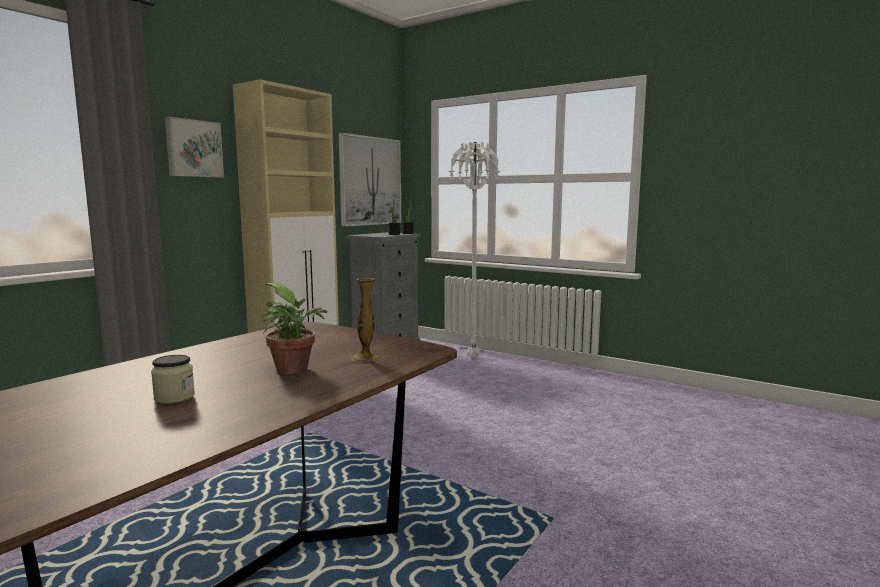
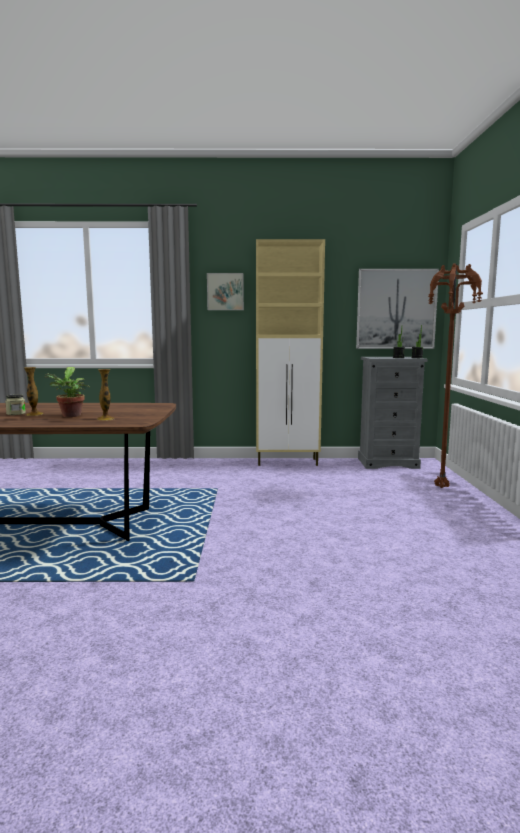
camera: 55 degrees right, 0 degrees up
(220, 387) = (34, 414): none -> vase
(472, 358) = (440, 487): white floor lamp -> brown floor lamp

